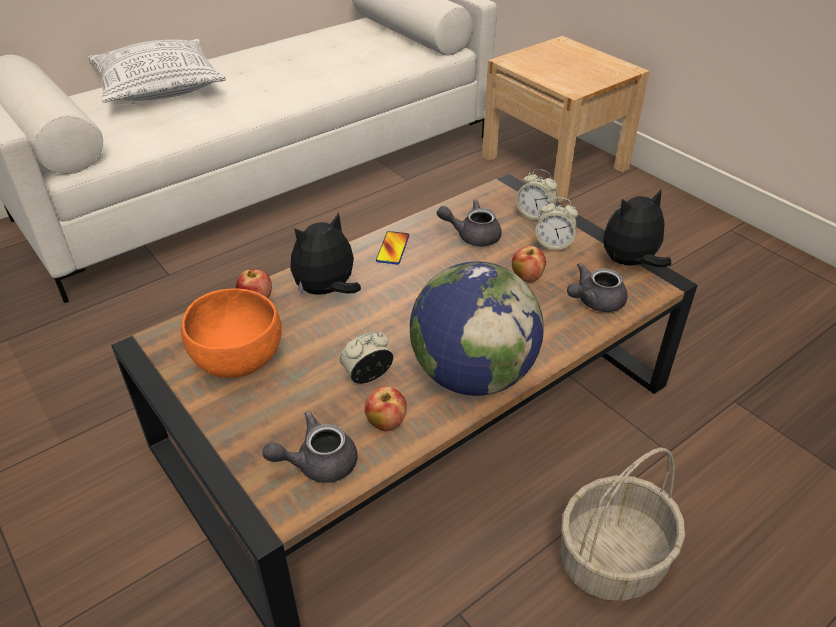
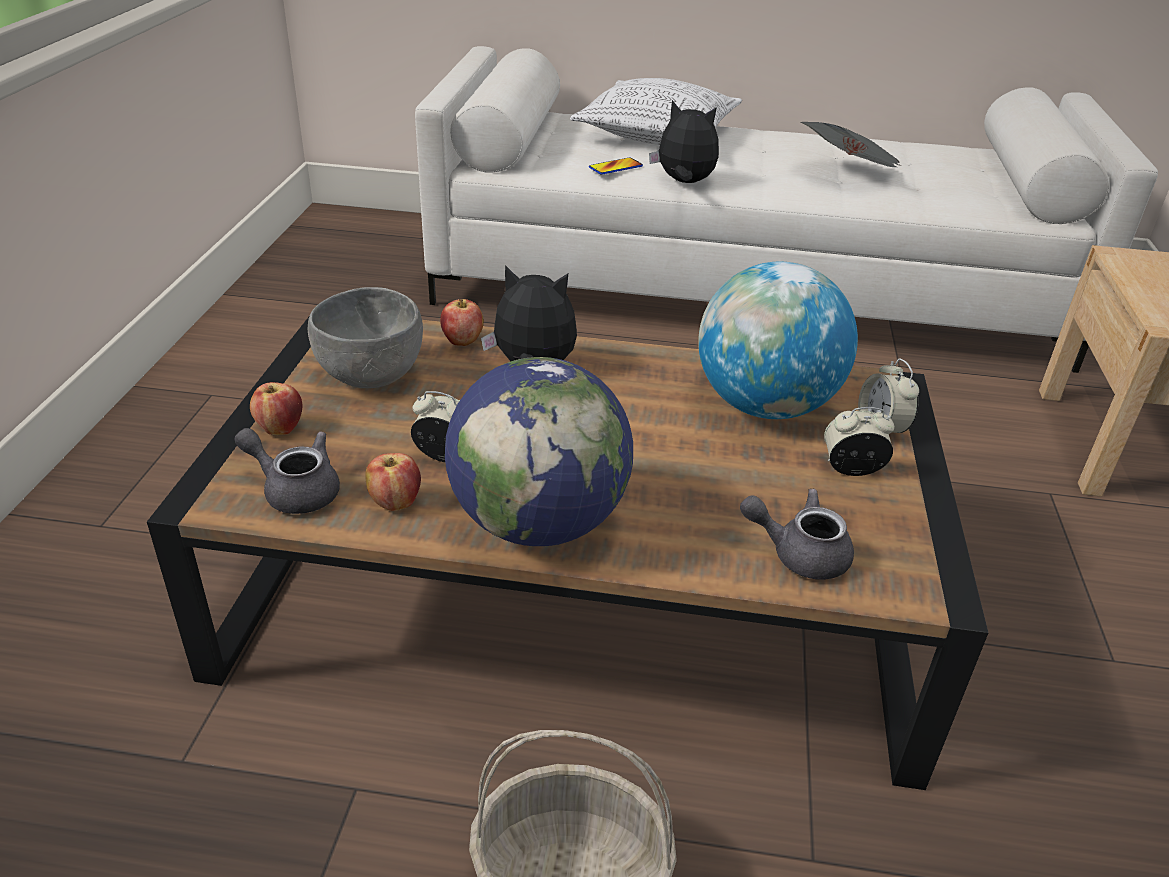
camera: 45 degrees right, 5 degrees down
(237, 363) = (370, 376): orange bowl -> grey bowl
(320, 67) = (850, 174): none -> newspaper
(393, 248) = (658, 370): phone -> phone (615, 167)
(472, 236) = (765, 406): grey teapot -> globe
(526, 277) = (757, 479): apple -> apple (280, 429)
(553, 244) = (852, 469): alarm clock -> alarm clock turned 120 degrees clockwise
(630, 263) = (923, 548): plush toy -> plush toy (684, 182)

